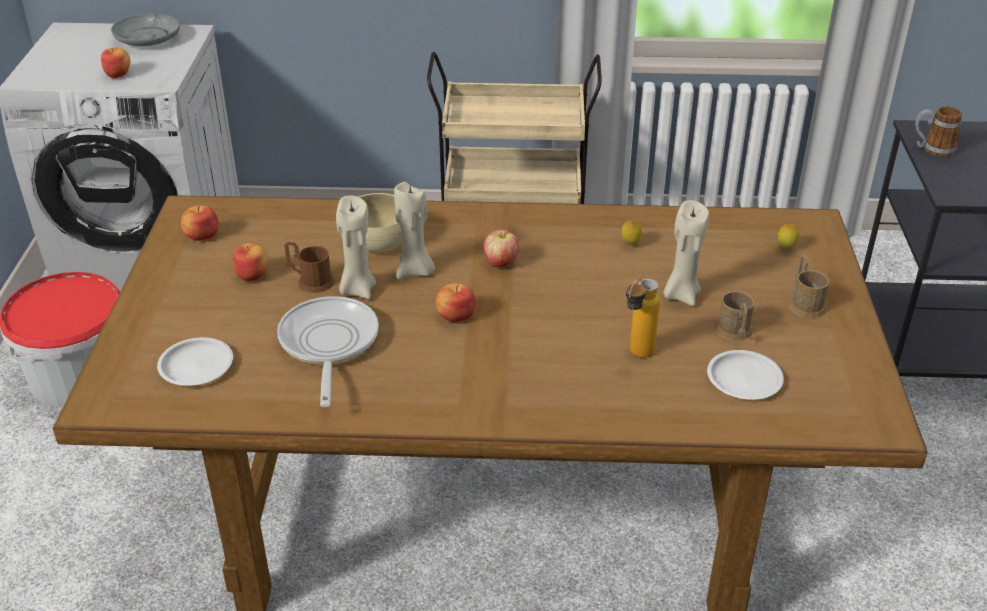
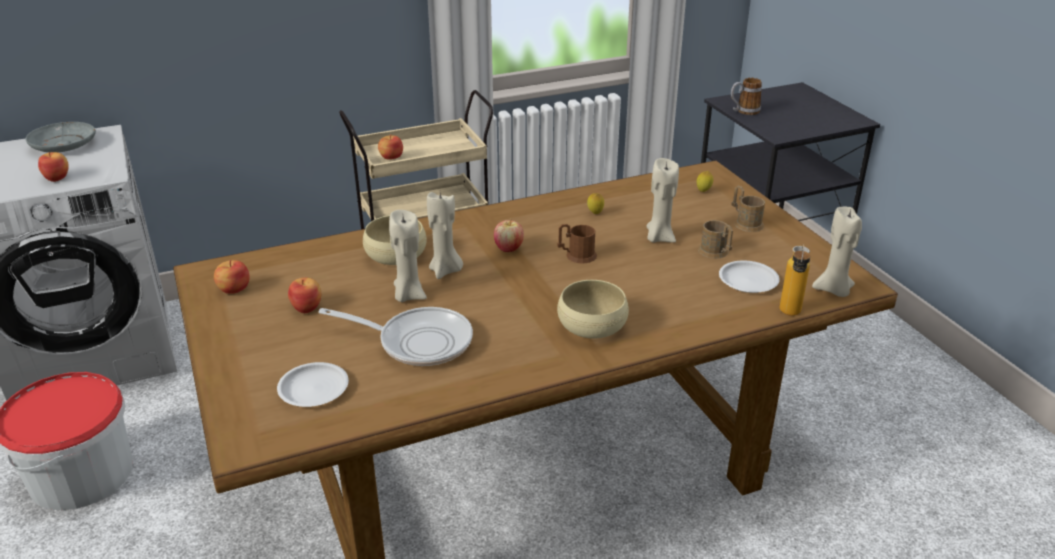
camera: 25 degrees left, 5 degrees down
(311, 281) = (363, 299): brown mug -> brown mug (576, 256)
(328, 345) = (418, 342): frying pan -> frying pan turned 135 degrees clockwise
(456, 315) = (505, 293): apple -> apple (391, 157)
(518, 382) = (592, 326): none -> beige bowl
(636, 356) = (662, 285): bottle -> bottle (789, 315)
(843, 423) = (834, 290): none -> beige candle

